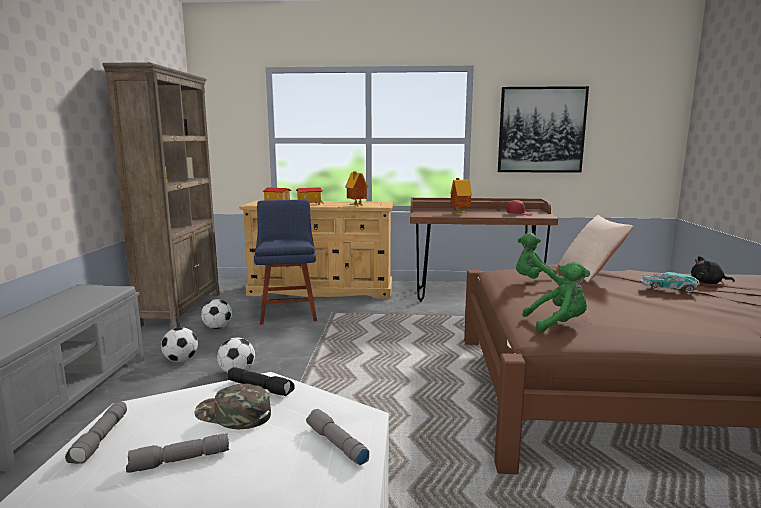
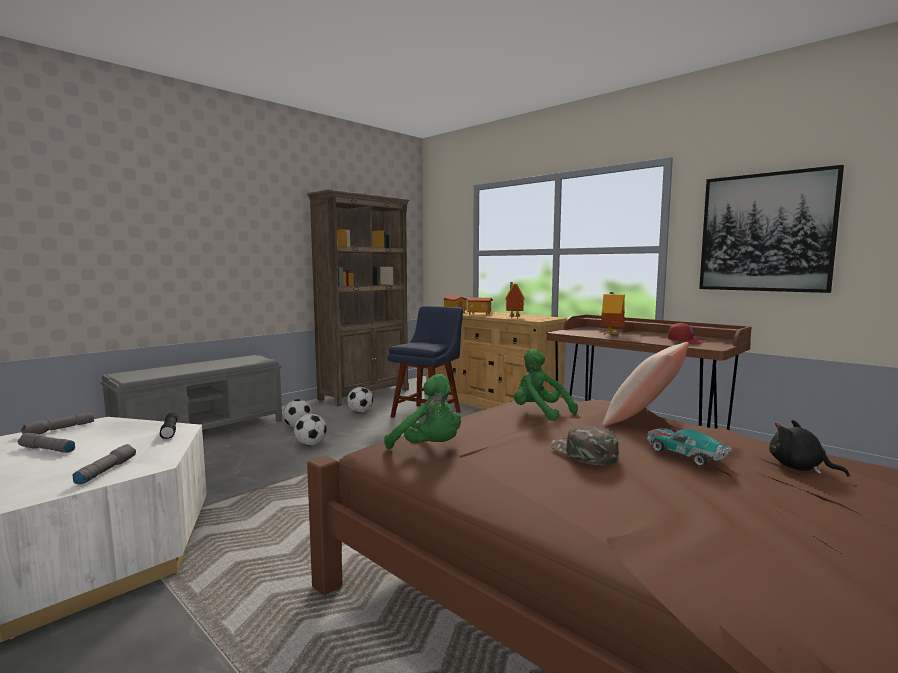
camera: 40 degrees right, 5 degrees down
(233, 414) = (122, 438): green cap -> green cap (583, 453)

